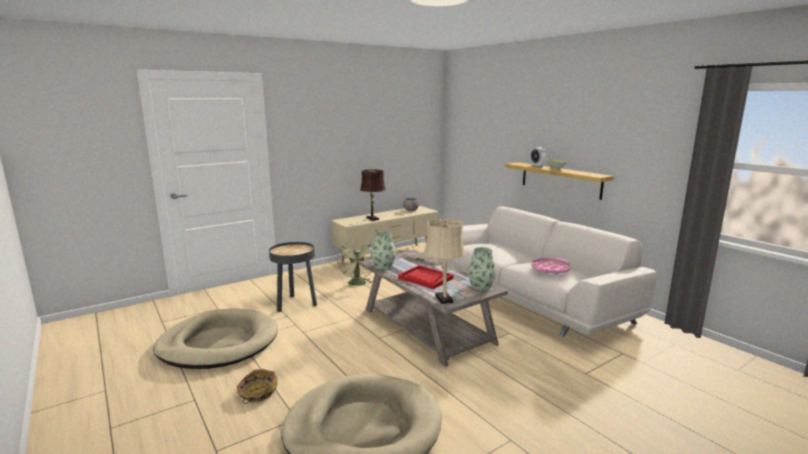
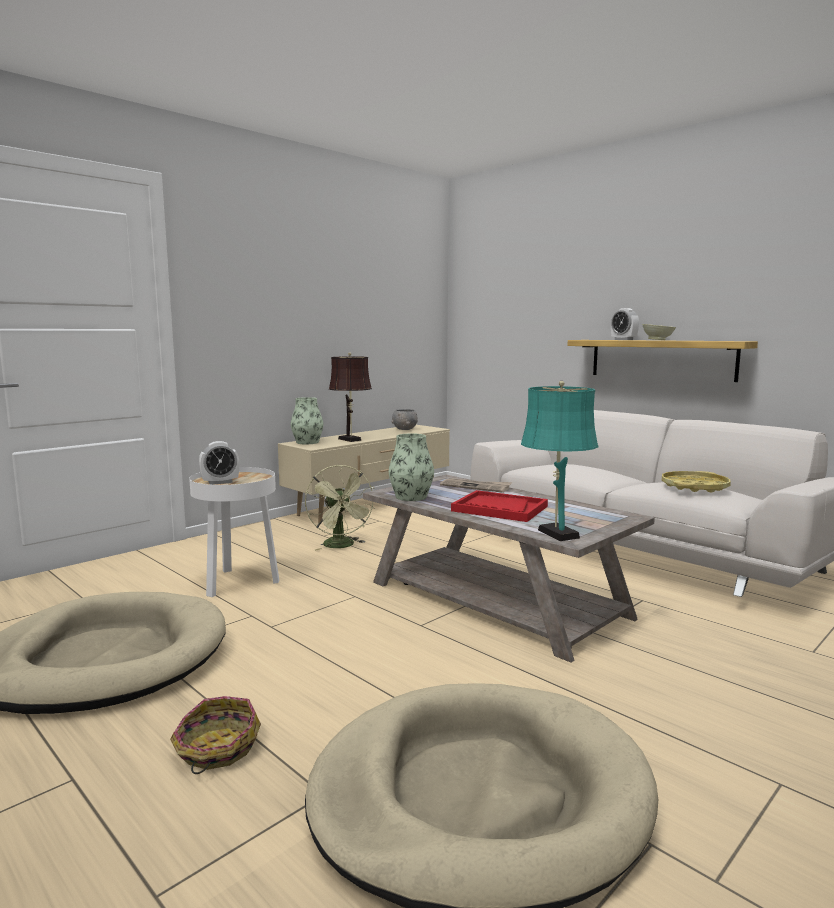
camera: 10 degrees left, 5 degrees down
(284, 252) = (220, 482): none -> alarm clock
(295, 304) = (238, 582): black side table -> white side table
(443, 298) = (555, 532): beige table lamp -> turquoise table lamp
(481, 286) = (604, 514): vase -> vase (307, 442)
(550, 269) = (694, 487): pink tray -> yellow tray

